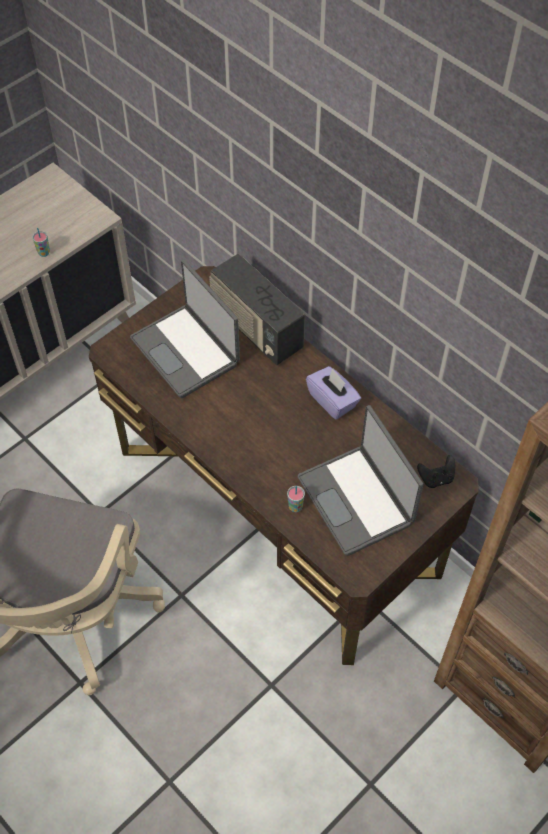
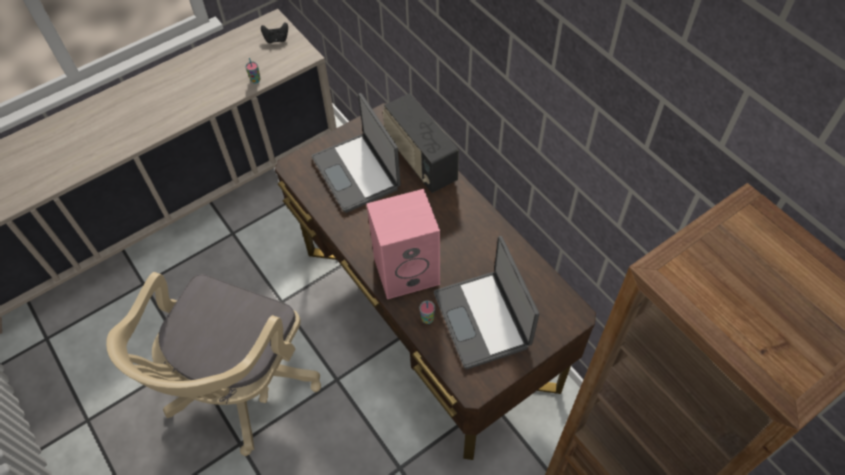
camera: 10 degrees right, 0 degrees up
(264, 455) = (408, 270): none -> pink speaker
(332, 401) = (476, 229): purple tissue box -> none
(436, 478) = (557, 308): black game controller -> black game controller (276, 39)

